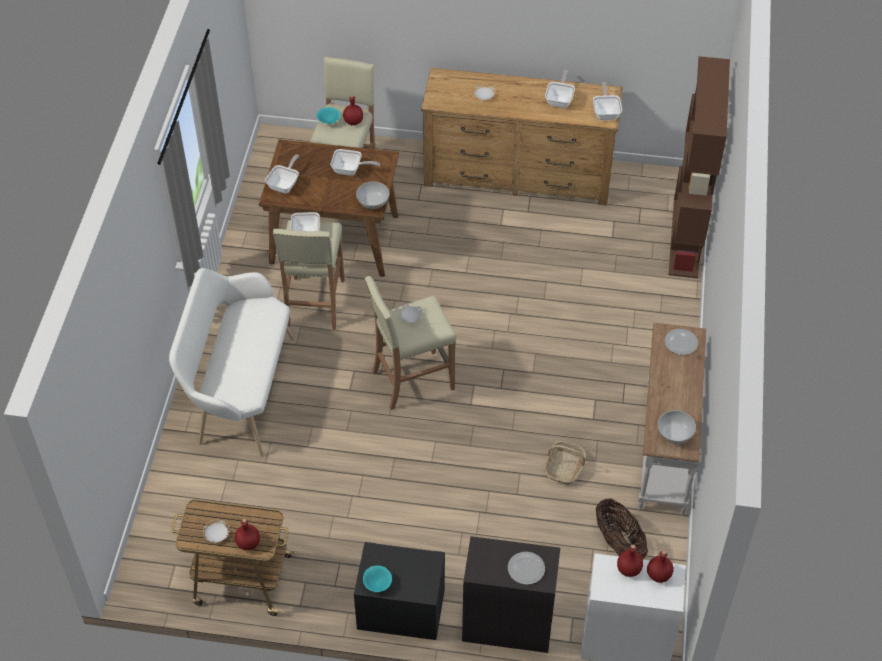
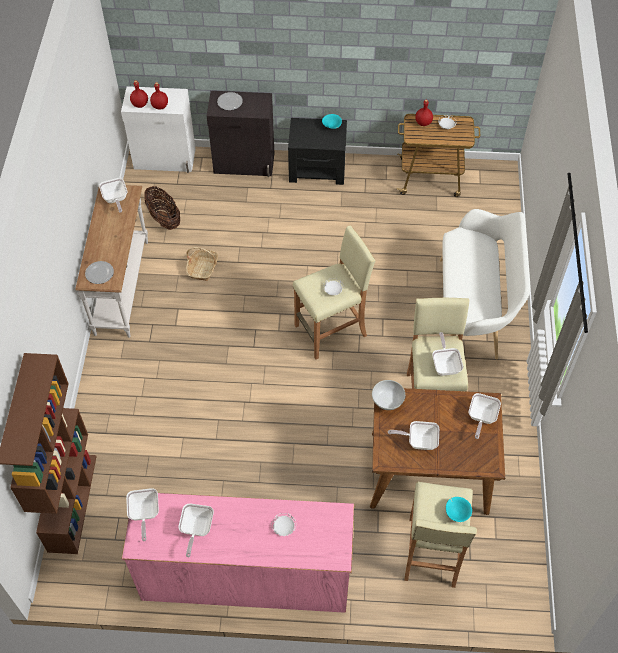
camera: 175 degrees right, 5 degrees up
(353, 122) = (430, 515): red bottle -> none
(518, 175) = (246, 575): brown dresser -> pink dresser
(675, 435) = (115, 199): white bowl -> frying pan

